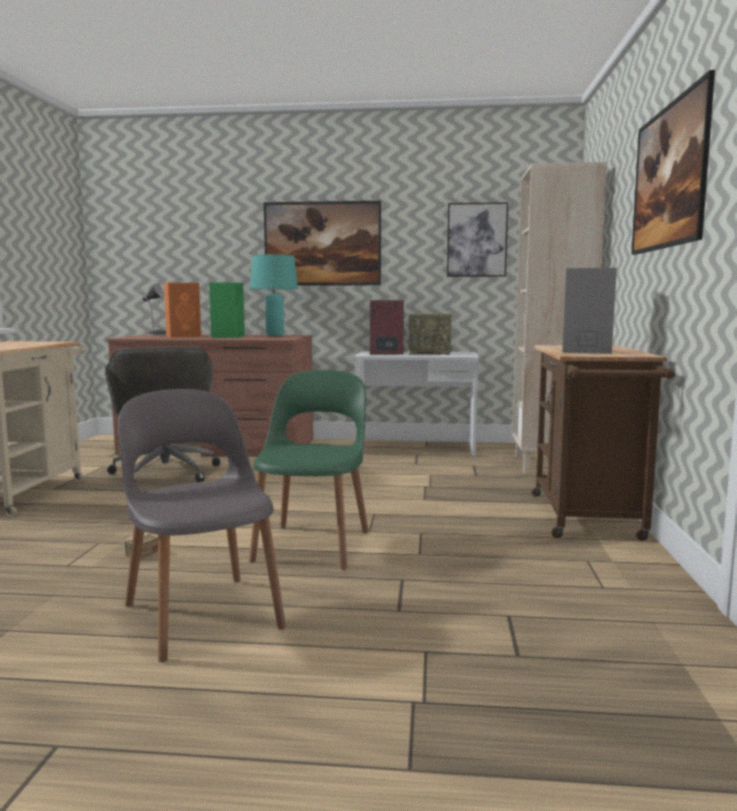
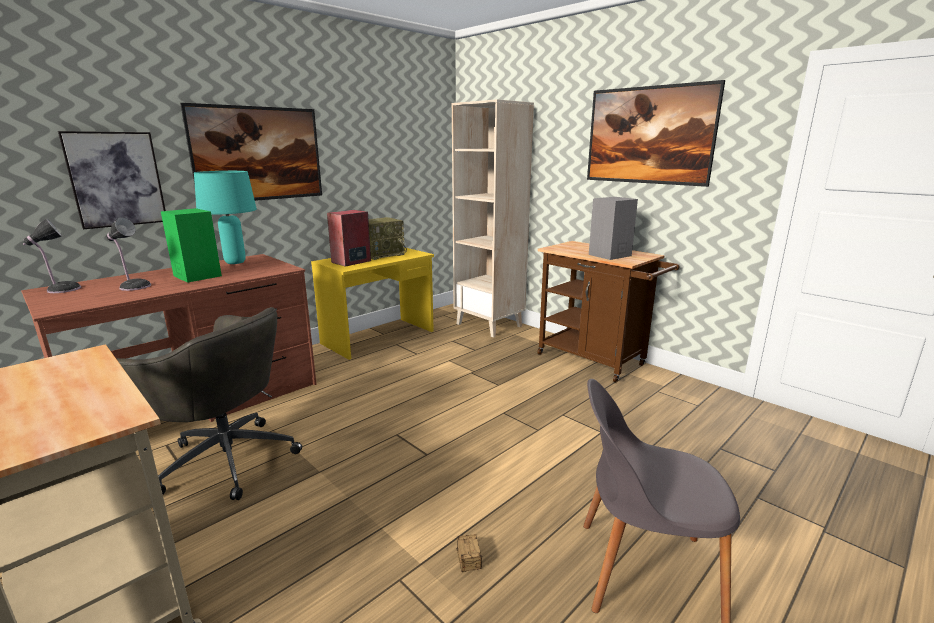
camera: 50 degrees left, 10 degrees up
(184, 336) = (134, 286): orange speaker -> table lamp
(313, 544) = (541, 462): green chair -> none
(415, 448) = (379, 337): white desk -> yellow desk
(477, 240) = (393, 150): picture -> picture (116, 179)

